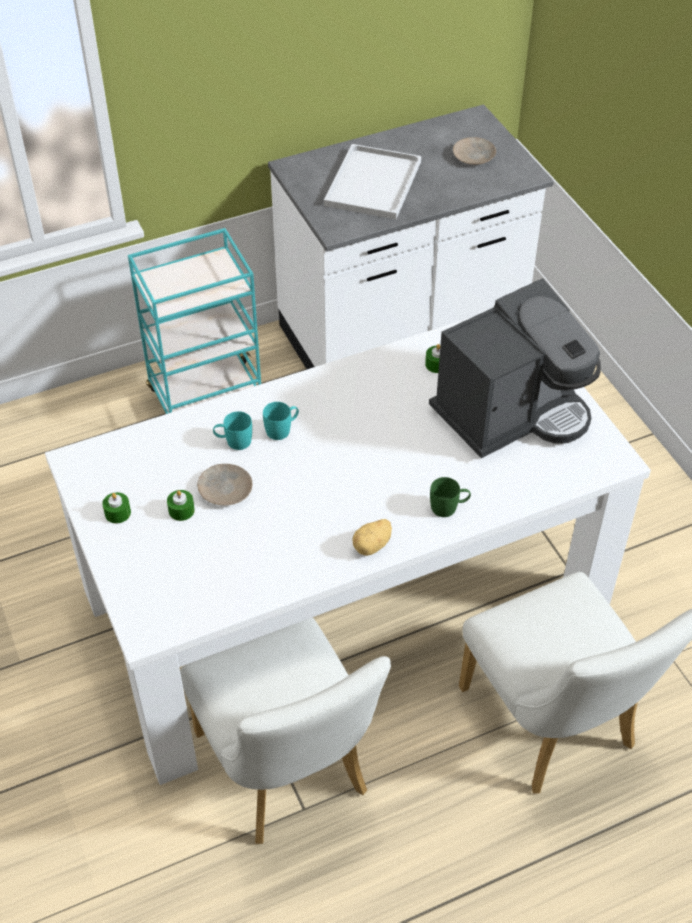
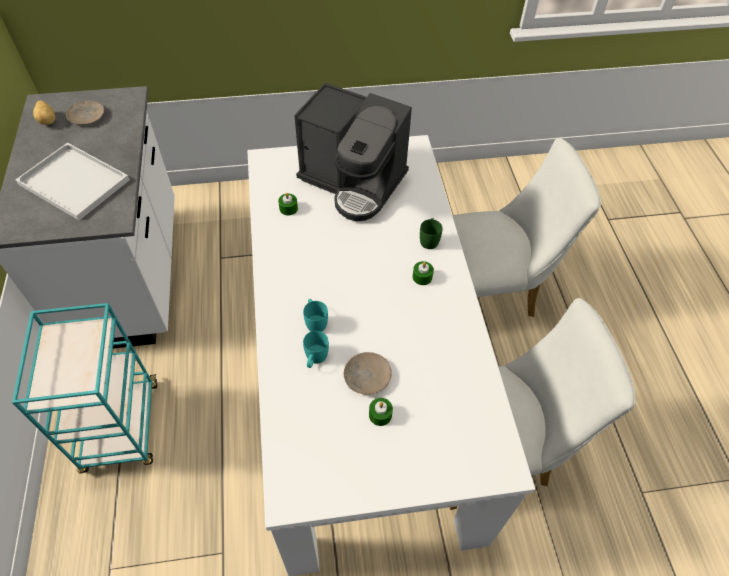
camera: 75 degrees left, 5 degrees up
(117, 513) = (367, 469): green candle -> green candle (422, 277)
(372, 546) = (453, 291): potato -> potato (48, 120)
(512, 412) = (353, 182): coffee machine -> coffee machine turned 135 degrees clockwise

